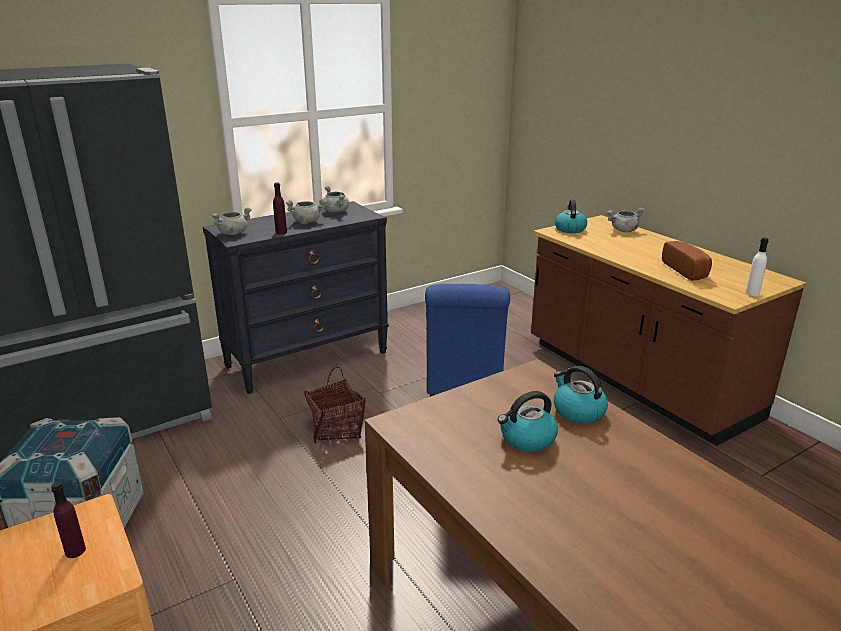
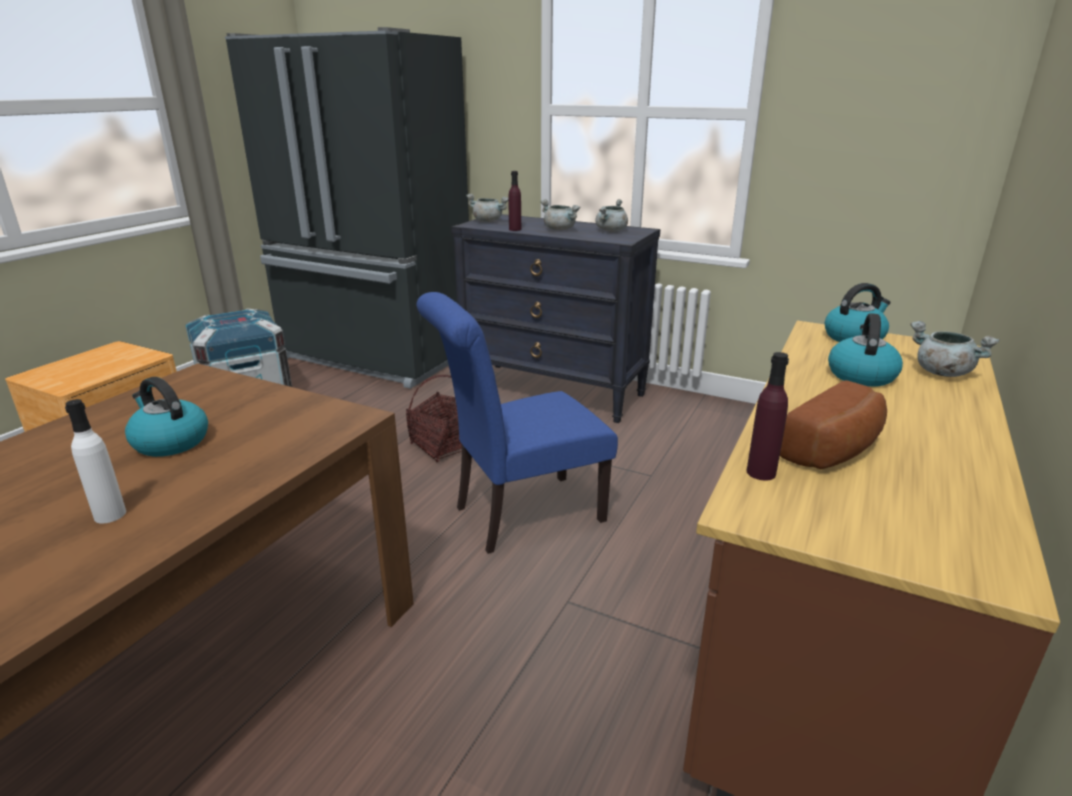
camera: 60 degrees right, 0 degrees up
(75, 551) = (100, 366): purple bottle -> purple bottle (761, 472)
(578, 411) = (251, 461): kettle -> kettle (860, 375)
(752, 293) = (824, 536): white bottle -> white bottle (110, 515)

